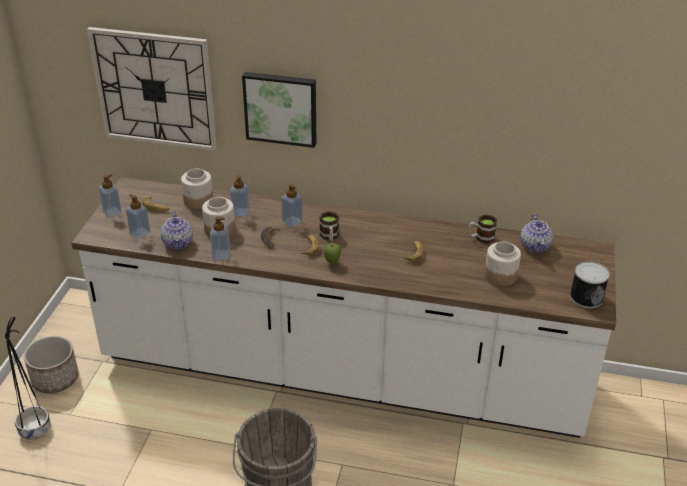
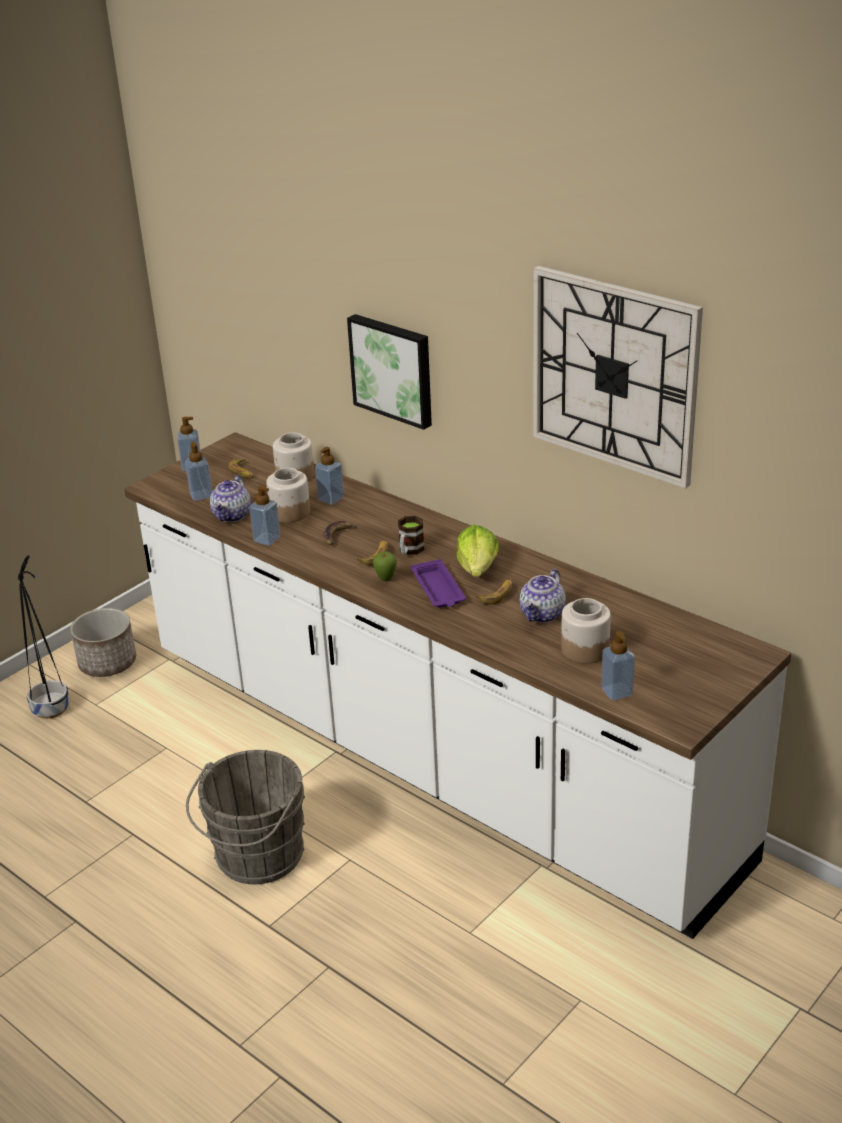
camera: 30 degrees right, 5 degrees down
(154, 89) = (268, 323): wall clock -> wall clock (614, 375)
(292, 221) = (381, 523): soap dispenser -> soap dispenser (617, 692)
(373, 260) = (438, 589): none -> purple tray
(385, 238) = (478, 568): none -> lettuce
(481, 238) = (603, 599): mug -> none
(535, 246) = (669, 627): teapot -> teapot (543, 614)
(586, 296) = (680, 705): can -> none

